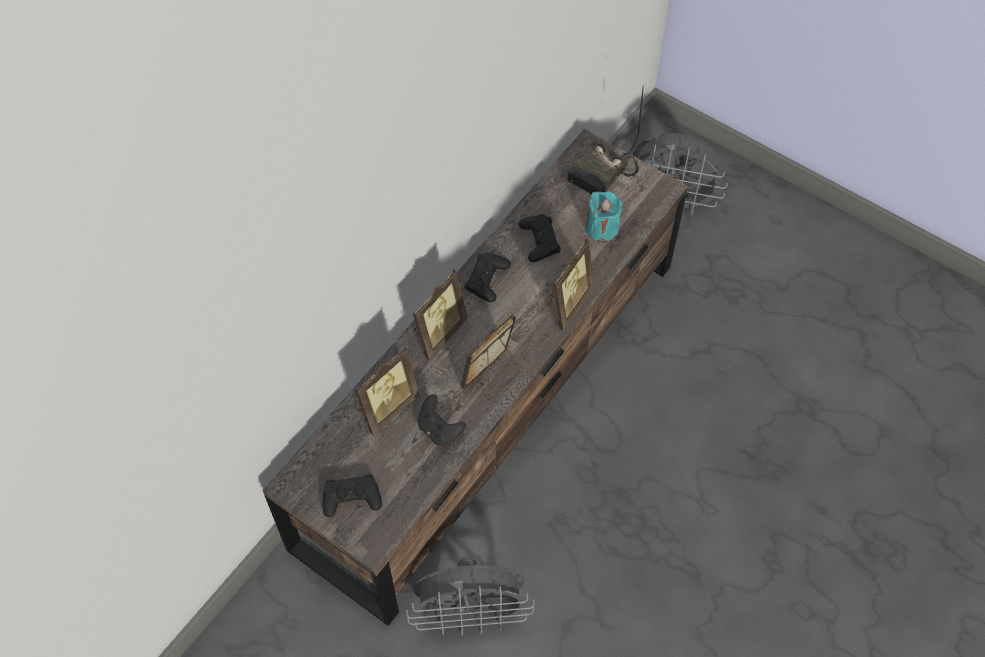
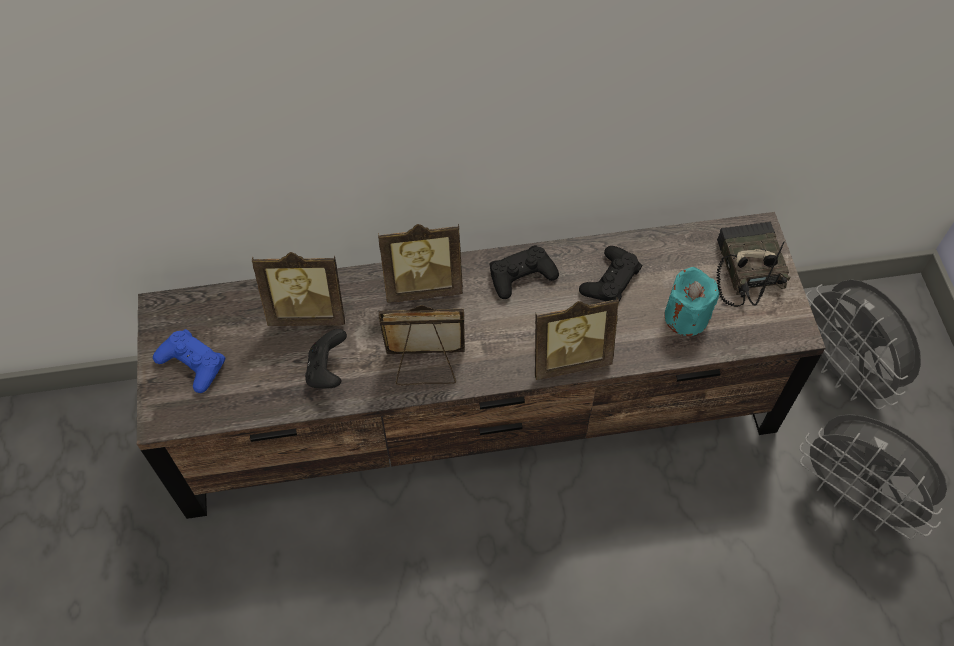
camera: 45 degrees right, 0 degrees up
(351, 498) = (192, 363): black game controller -> blue game controller
(471, 615) = (256, 576): grey fan -> grey fan (854, 498)
(603, 175) = (745, 268): radio -> radio turned 90 degrees clockwise

